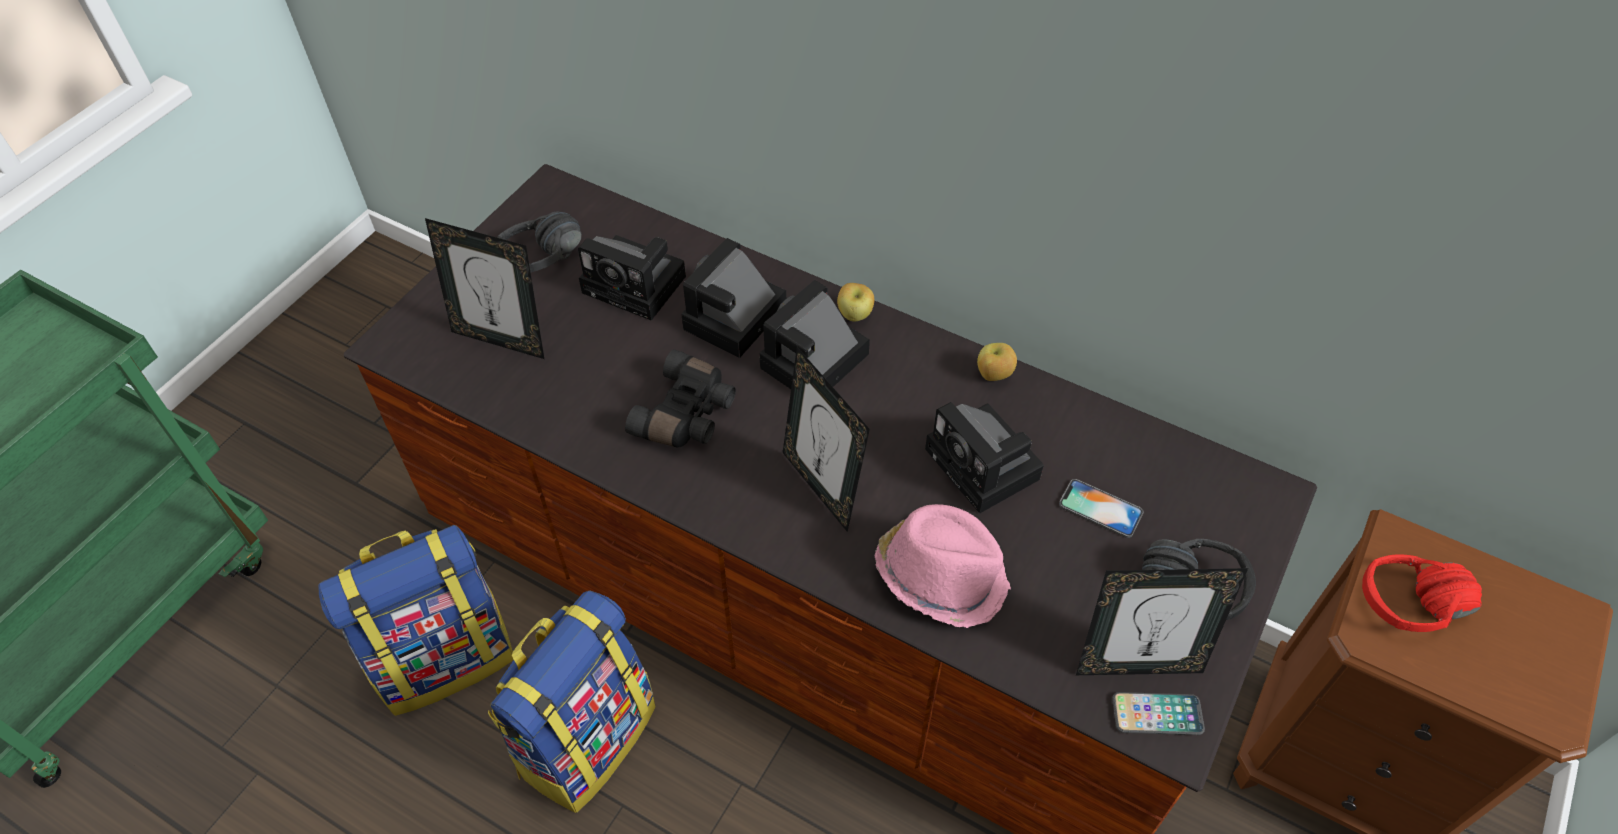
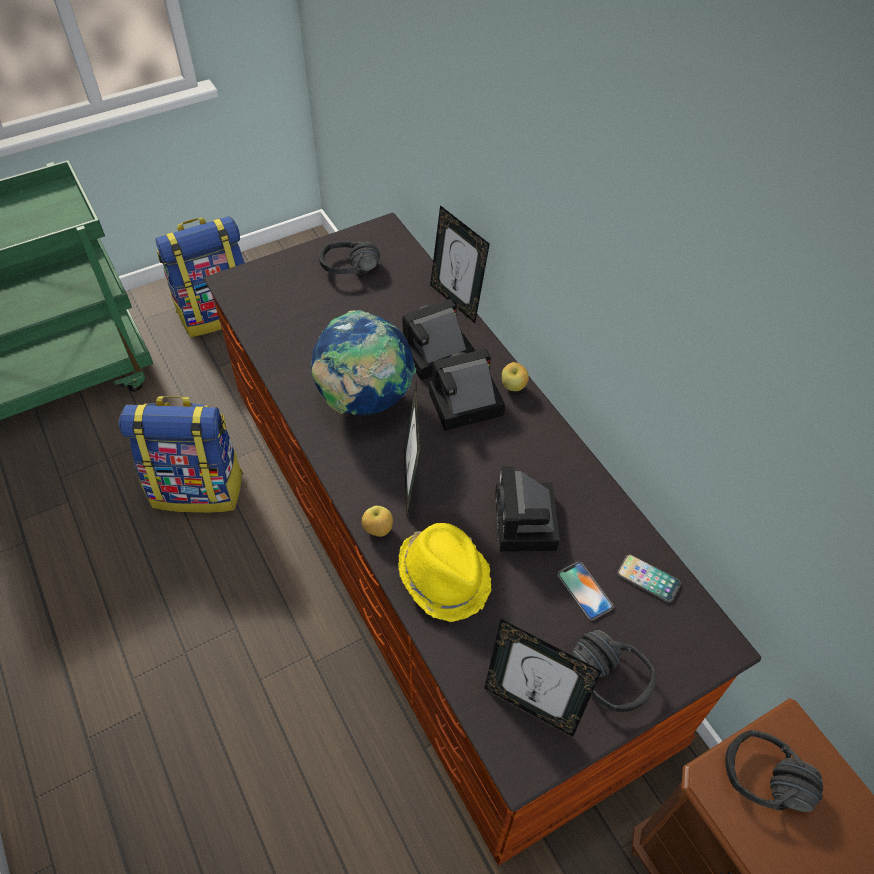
camera: 30 degrees right, 0 degrees up
(501, 339) = (292, 306): picture frame -> picture frame (456, 301)
(586, 737) = (242, 577): backpack -> backpack (217, 312)
(638, 285) = (393, 309): camera -> none
(687, 414) = (364, 400): black binoculars -> globe
(941, 575) = (445, 577): pink hat -> yellow hat
(993, 375) = (577, 467): apple -> apple (378, 530)
(1157, 714) = (519, 745): phone -> phone (648, 579)
(1418, 619) = (763, 792): red headphones -> black headphones

